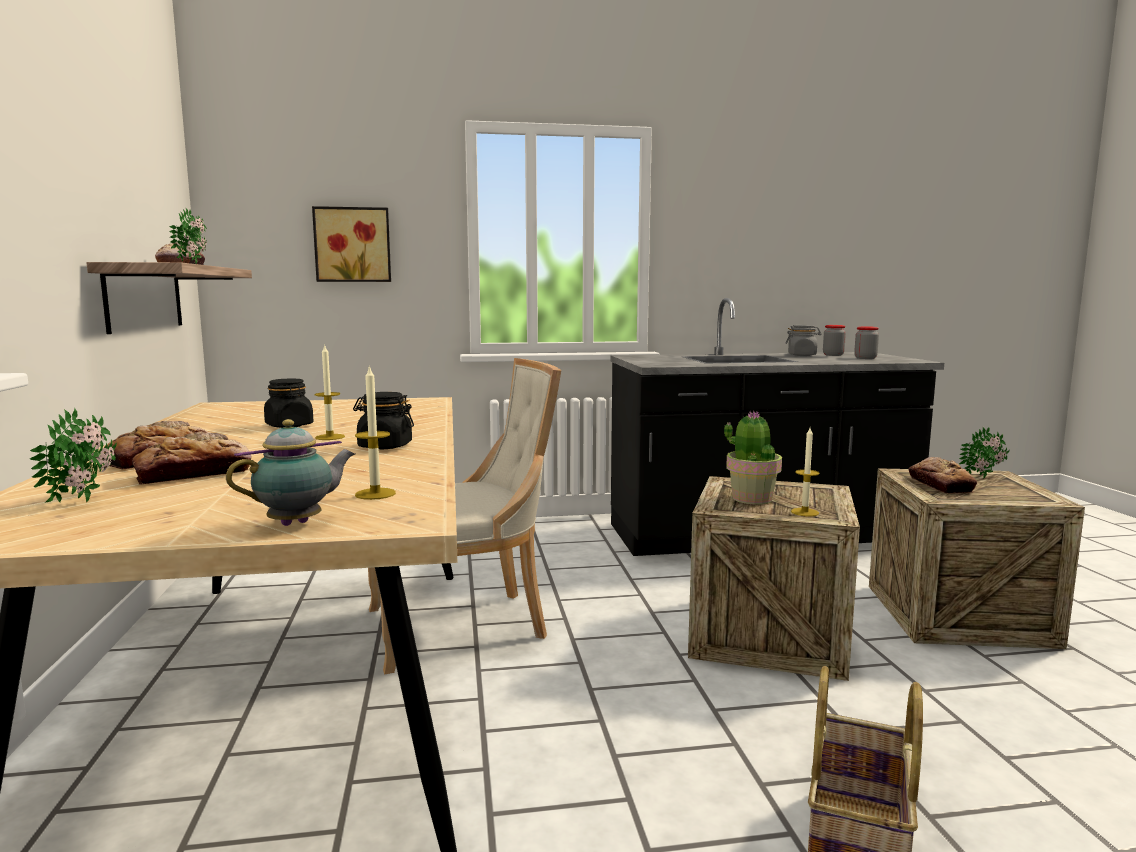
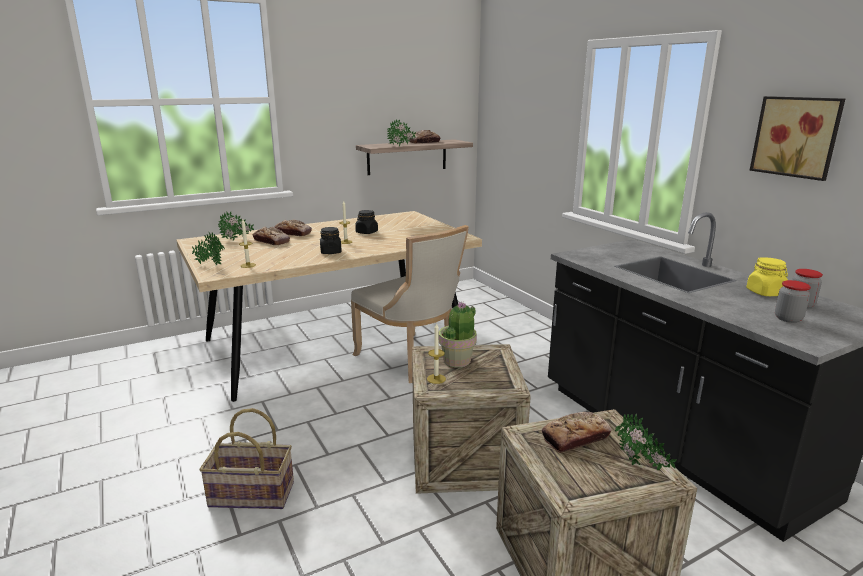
camera: 70 degrees right, 10 degrees up
(299, 523) = (210, 264): teapot -> potted plant
(353, 245) = (529, 129): picture -> picture (797, 137)
(802, 355) = (765, 293): grey jar -> yellow jar

